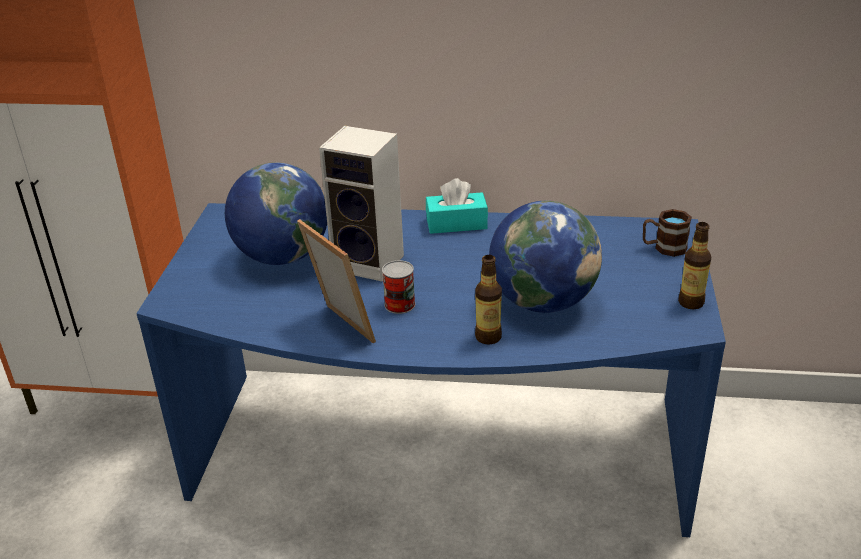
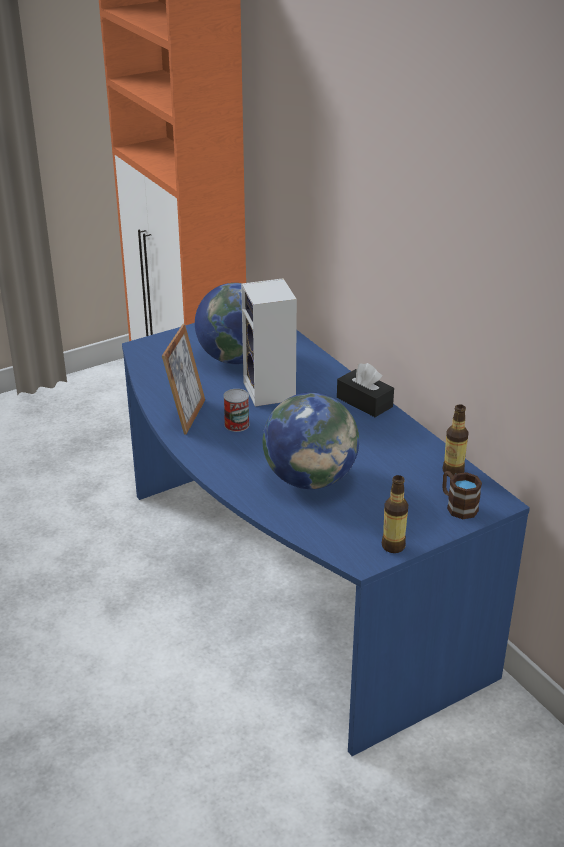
camera: 50 degrees right, 0 degrees up
(456, 223) = (364, 402): turquoise tissue box -> black tissue box
(488, 337) = (241, 474): bottle -> bottle (453, 472)

